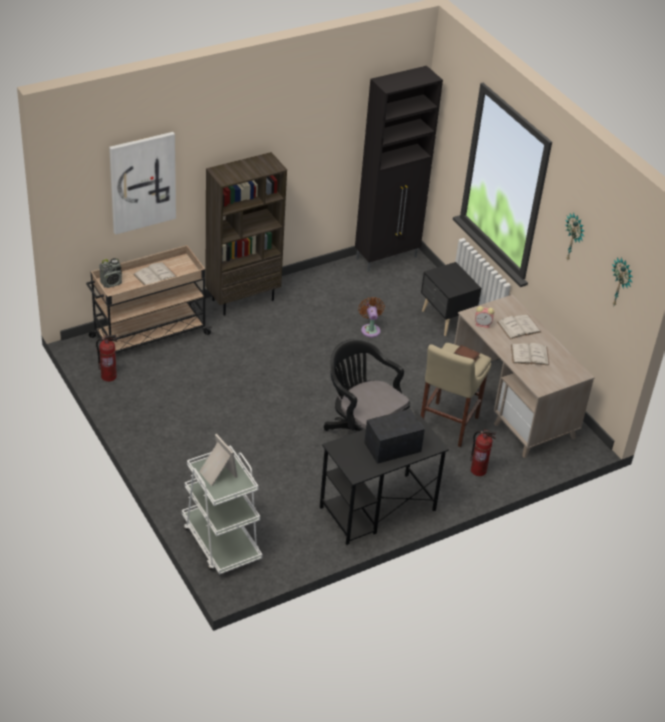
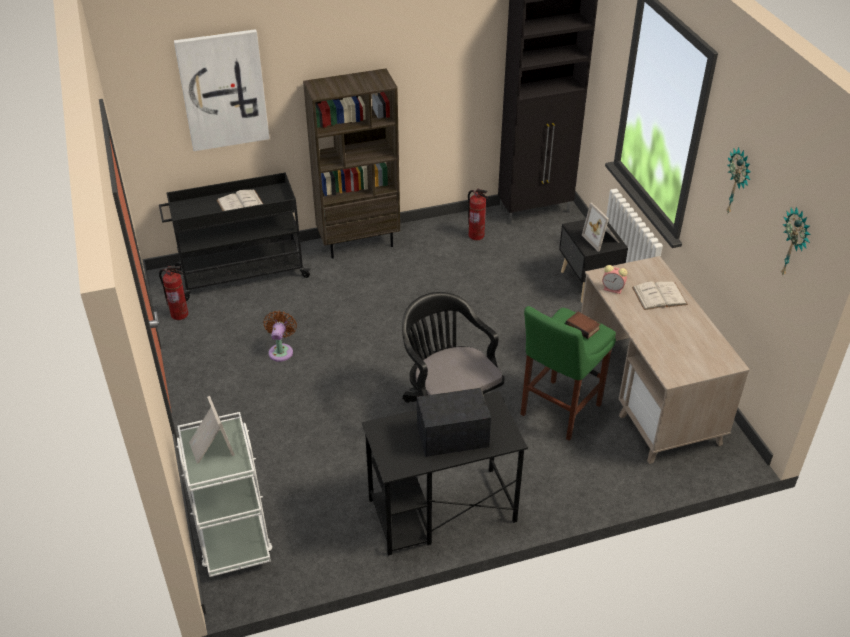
camera: 15 degrees right, 0 degrees up
(111, 283) = (189, 207): radio -> none
(148, 336) = (240, 273): beige cart -> black cart
(370, 329) = (494, 287): brown fan -> brown fan (281, 350)
(446, 426) = (557, 412): beige stool -> green stool
(459, 282) = (602, 239): none -> picture frame
(478, 470) = (585, 474): fire extinguisher -> fire extinguisher (476, 235)
(530, 355) = (666, 332): white book -> none

